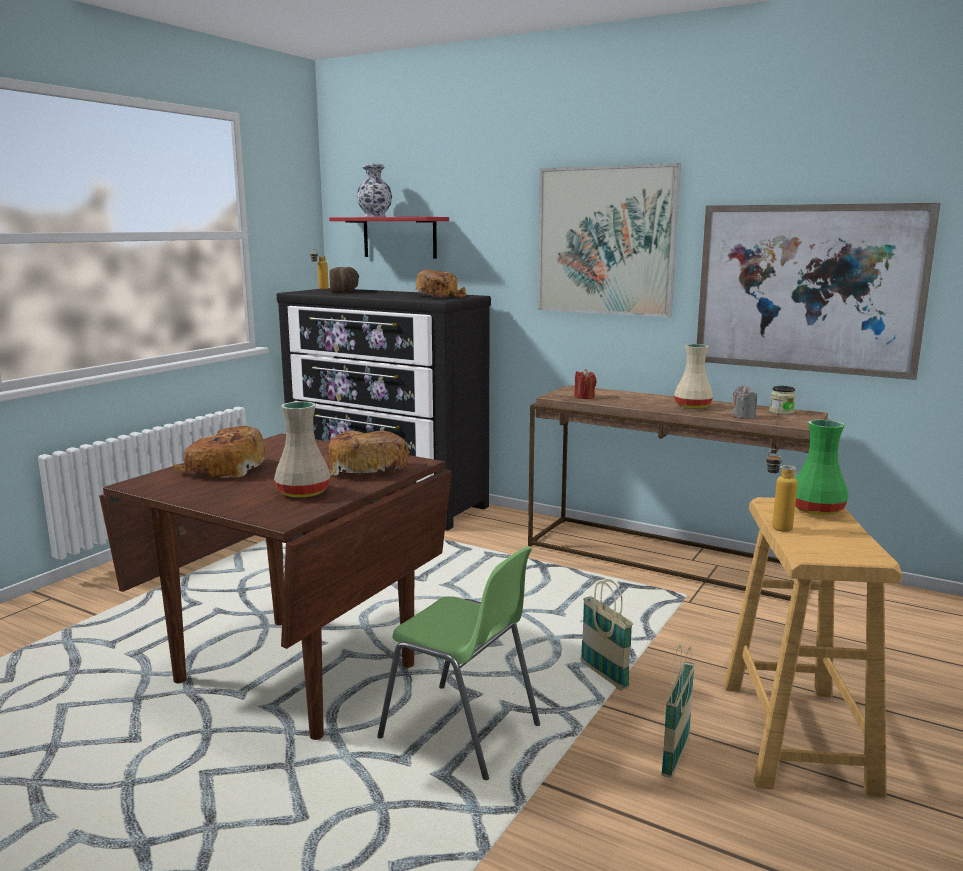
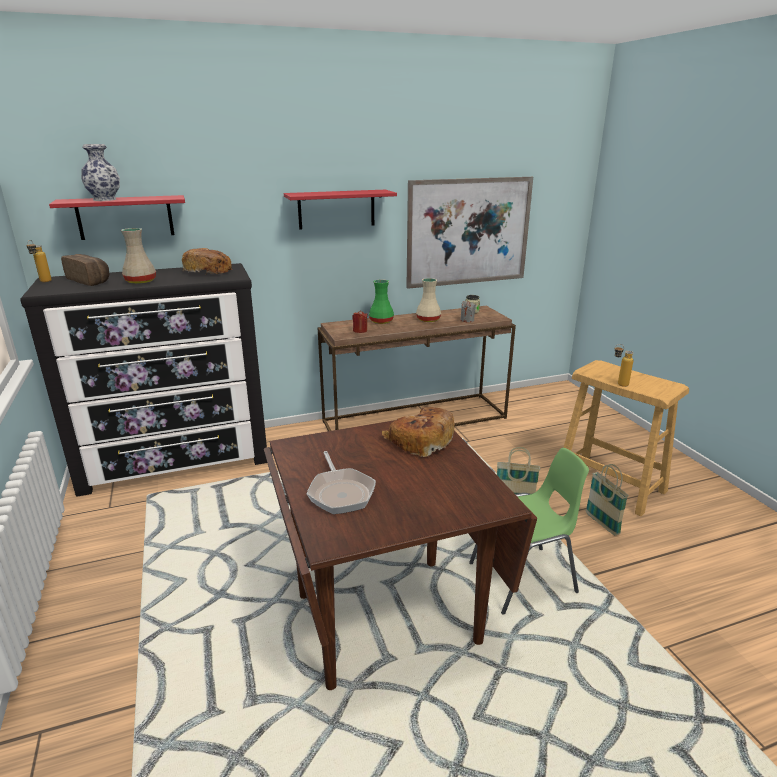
camera: 50 degrees left, 10 degrees up
(223, 469) = (340, 492): bread -> frying pan
(302, 493) = (449, 479): beige vase -> beige vase (141, 281)
(606, 241) = (336, 209): picture -> red shelf
(818, 509) = (607, 368): green vase -> green vase (381, 321)

